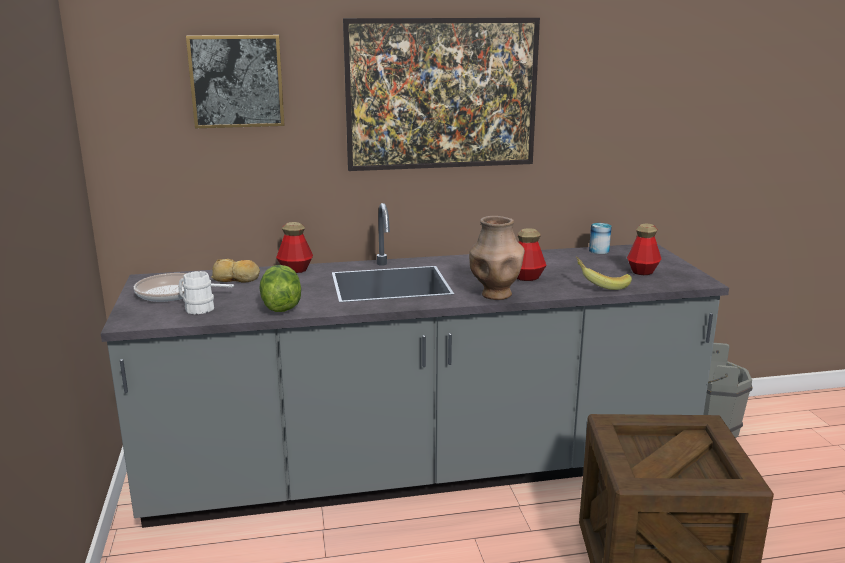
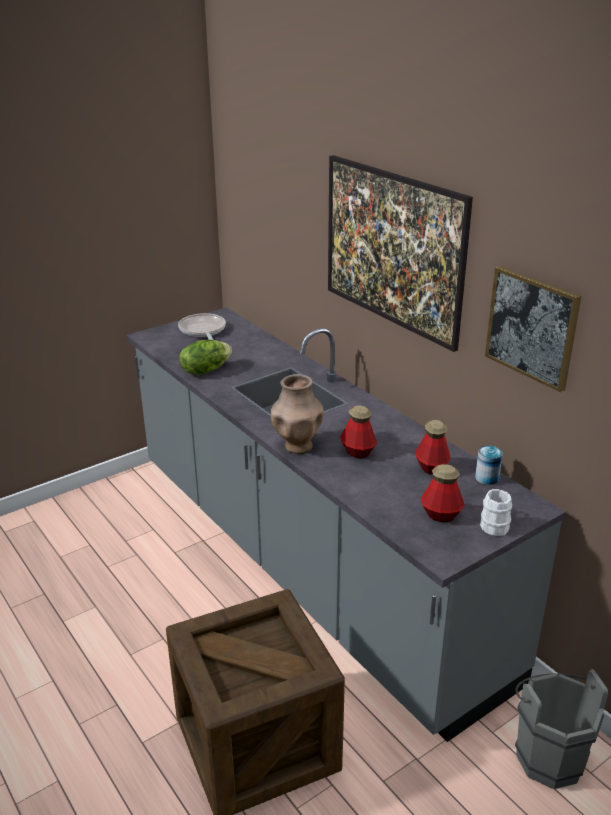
camera: 65 degrees right, 10 degrees up
(196, 308) = (181, 346): white mug -> white mug (493, 524)
(236, 81) = (277, 189): picture -> picture (532, 327)
(236, 278) = (246, 340): bread -> none
(295, 269) = (284, 353): bottle -> bottle (431, 467)
(601, 285) = (374, 495): banana -> none

